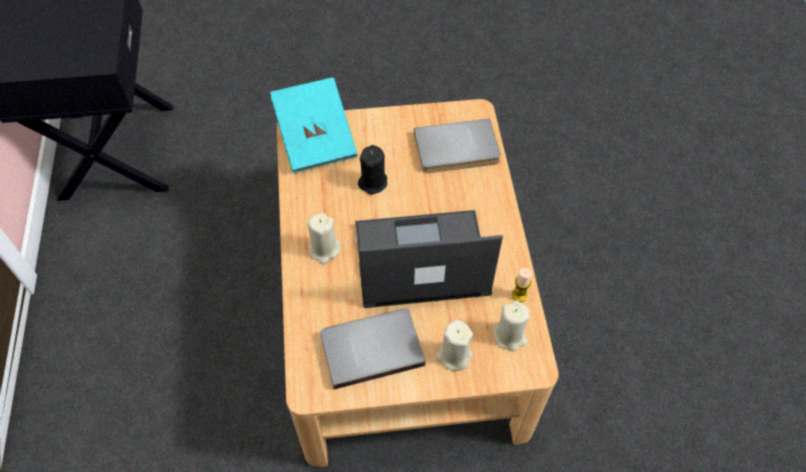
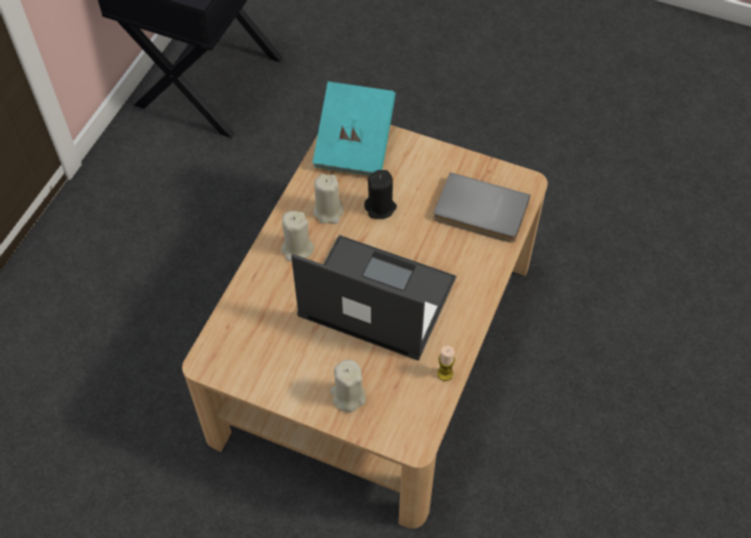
camera: 30 degrees right, 0 degrees up
(371, 347) = (281, 352): grey book -> none
(510, 336) = (410, 405): beige candle -> beige candle (328, 211)

